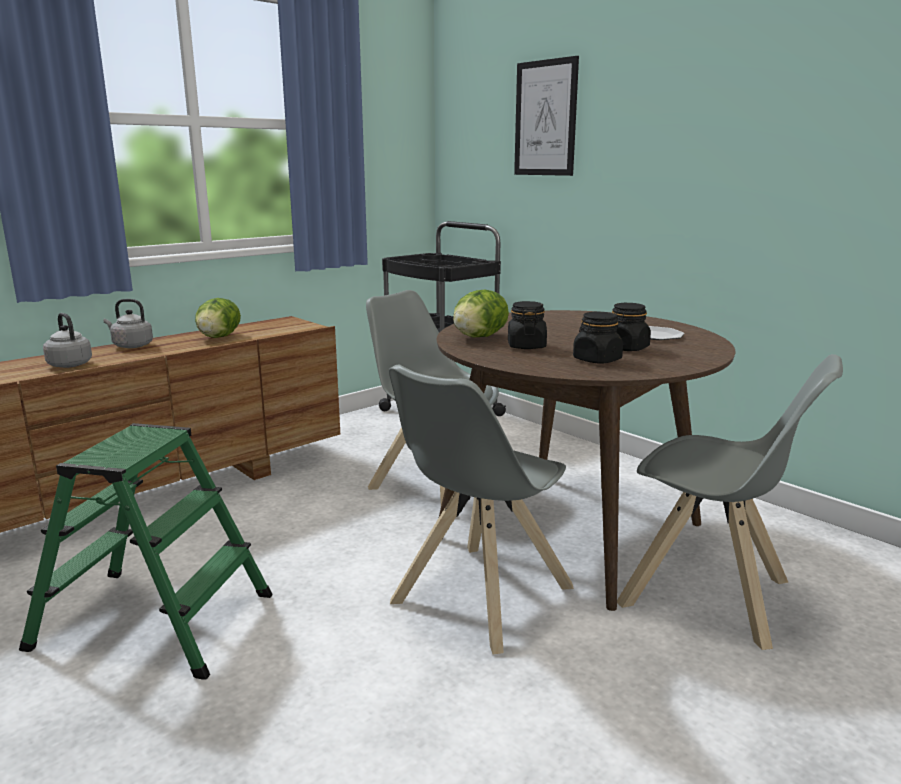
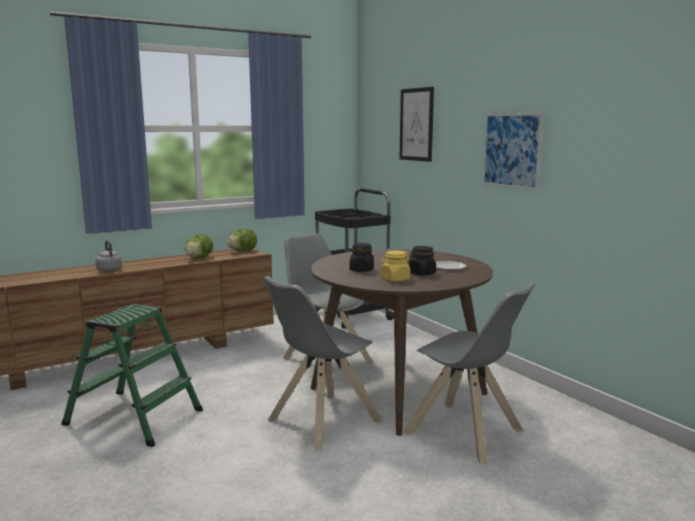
camera: 10 degrees right, 5 degrees down
(131, 346) = (147, 261): grey kettle -> none
(479, 337) = (338, 263): lettuce -> lettuce (242, 251)
(597, 360) = (395, 279): black jar -> yellow jar
(723, 151) = (511, 150): none -> picture

